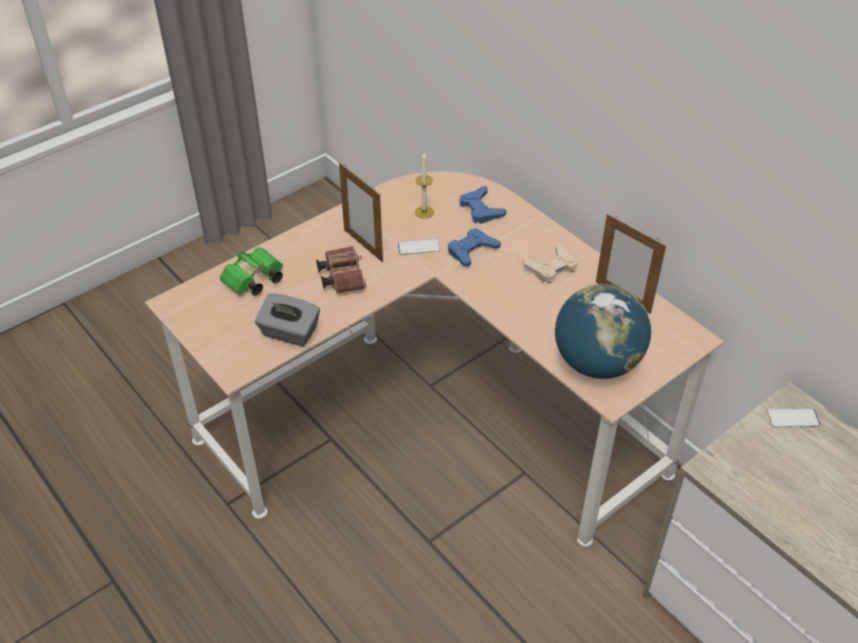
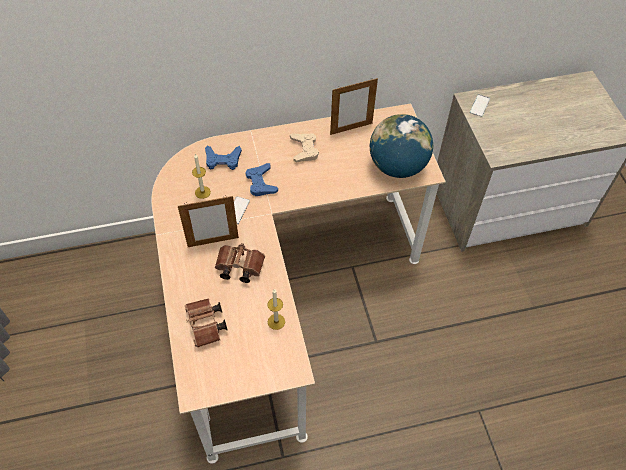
camera: 65 degrees left, 10 degrees up
(253, 281) = (206, 326): green binoculars -> brown binoculars
(289, 333) = (276, 321): grey tissue box -> candle

